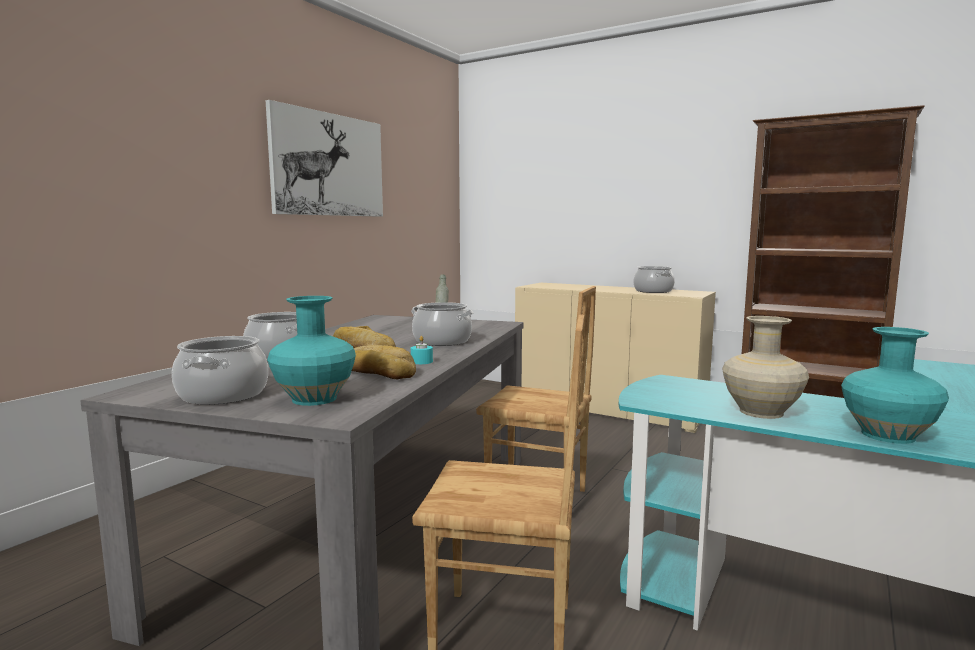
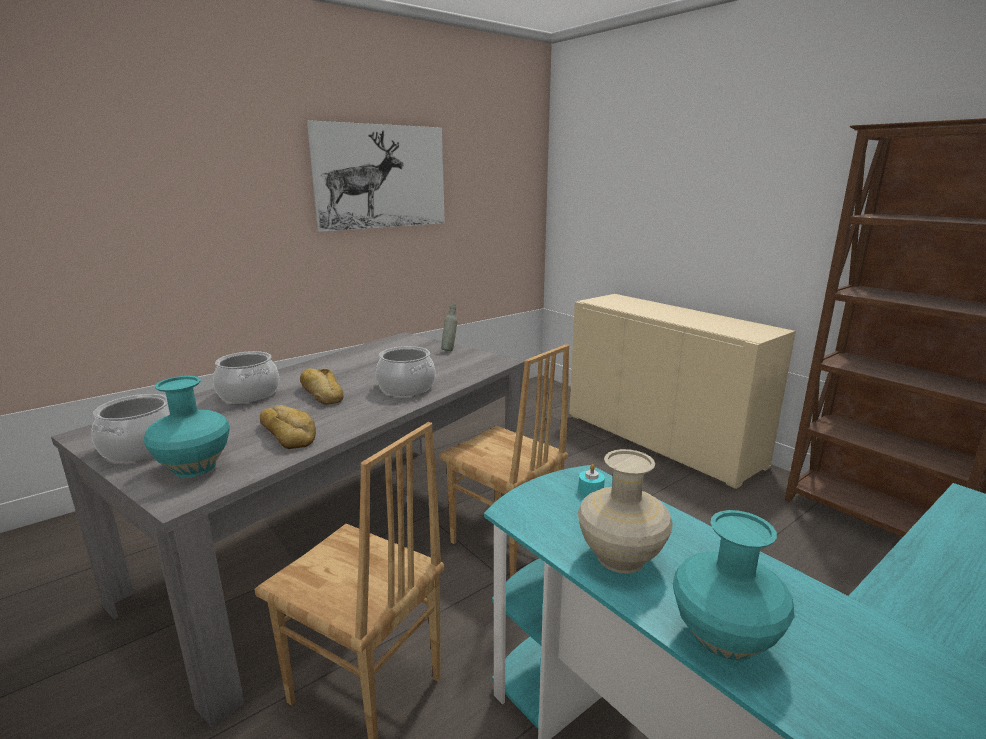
camera: 20 degrees right, 10 degrees up
(421, 361) = (347, 420): turquoise candle -> turquoise candle (590, 490)
(653, 291) = (716, 324): cooking pot -> none

